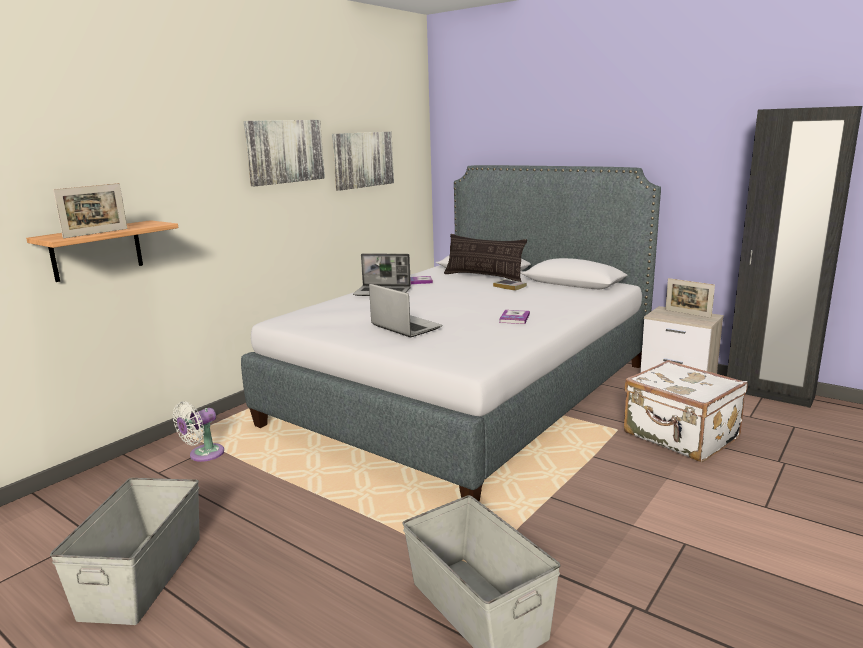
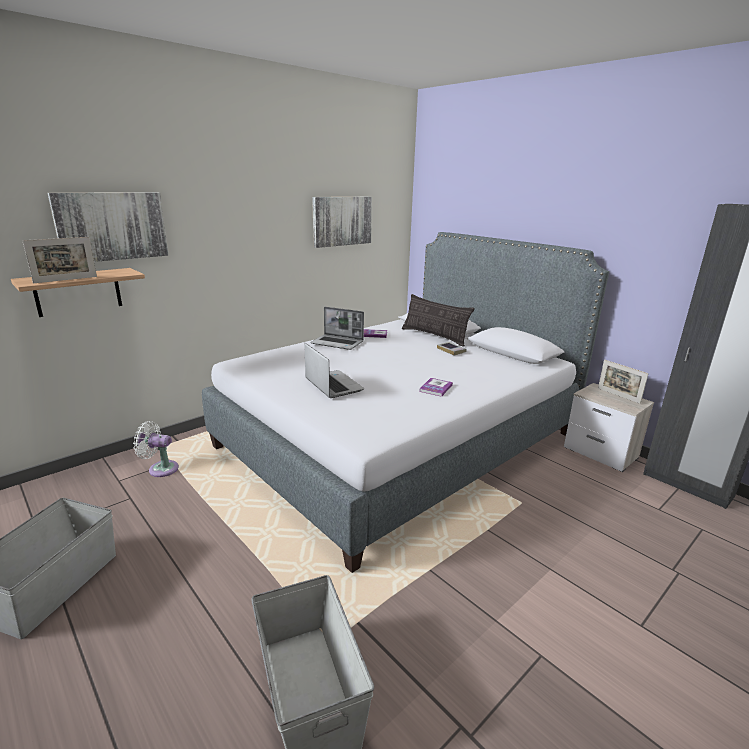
camera: 10 degrees right, 5 degrees up
(203, 455) = (160, 468): white fan -> white fan turned 45 degrees clockwise
(284, 151) = (264, 211): picture -> picture (112, 226)
(680, 437) = (580, 522): white suitcase -> none

